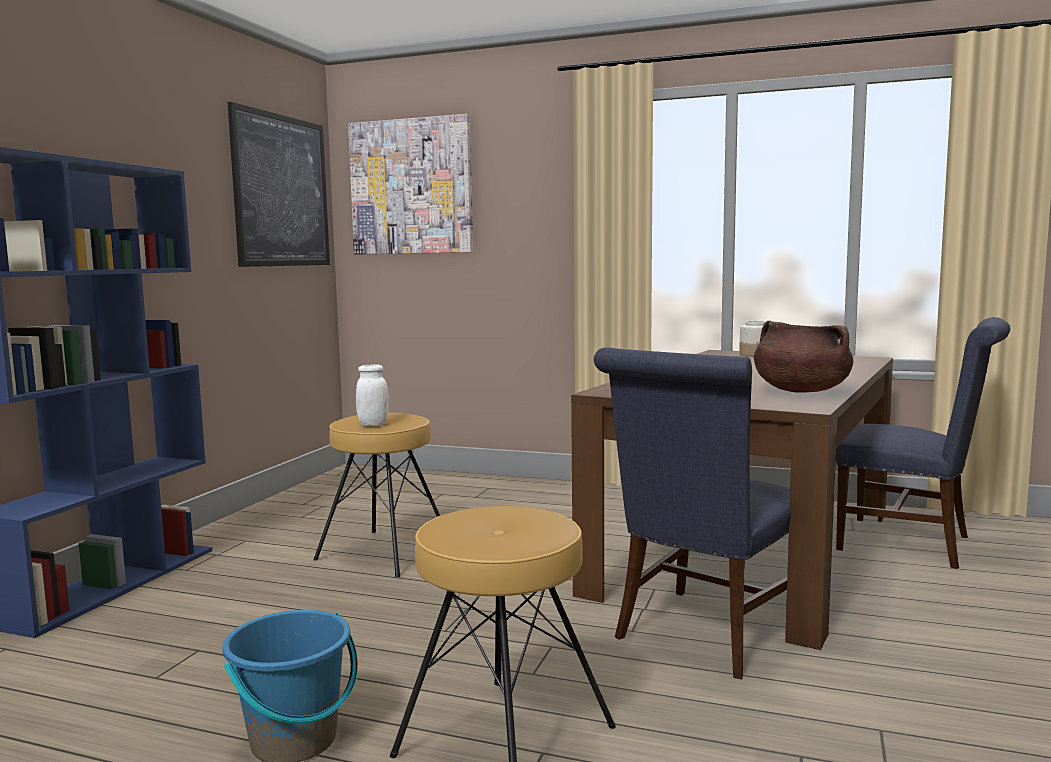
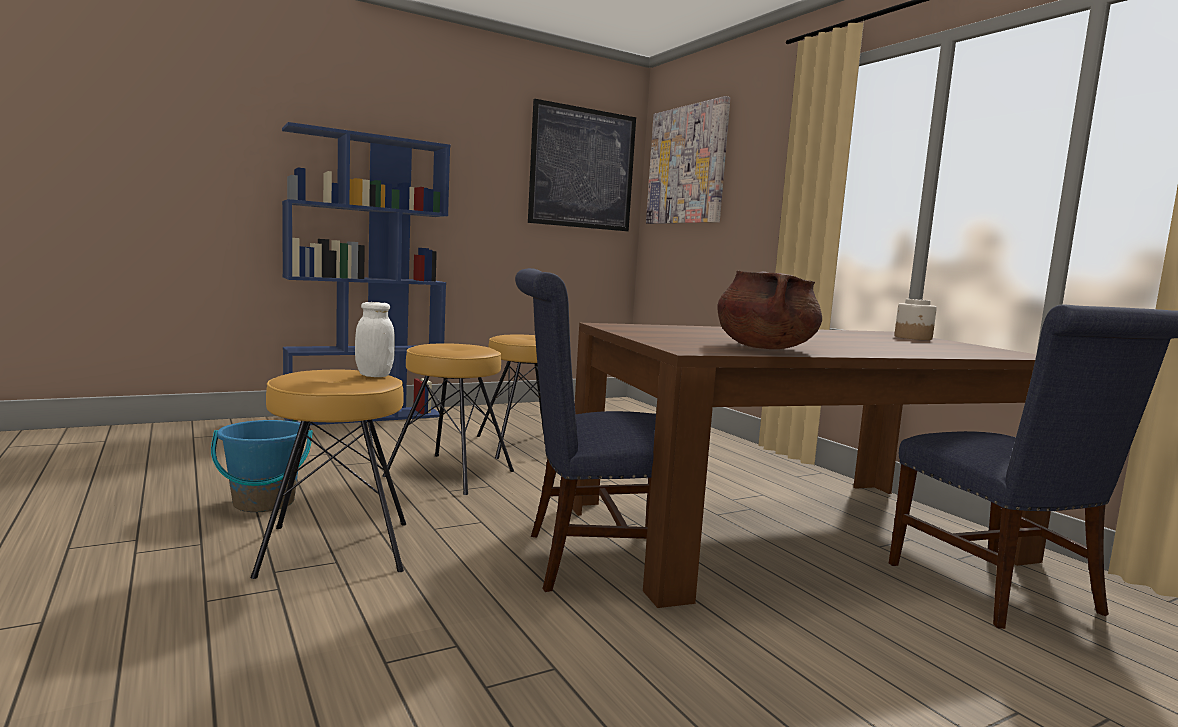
camera: 40 degrees right, 0 degrees up
(373, 424) = (511, 338): white jar -> white jar (374, 375)
(397, 612) = (450, 473): none -> brown stool

